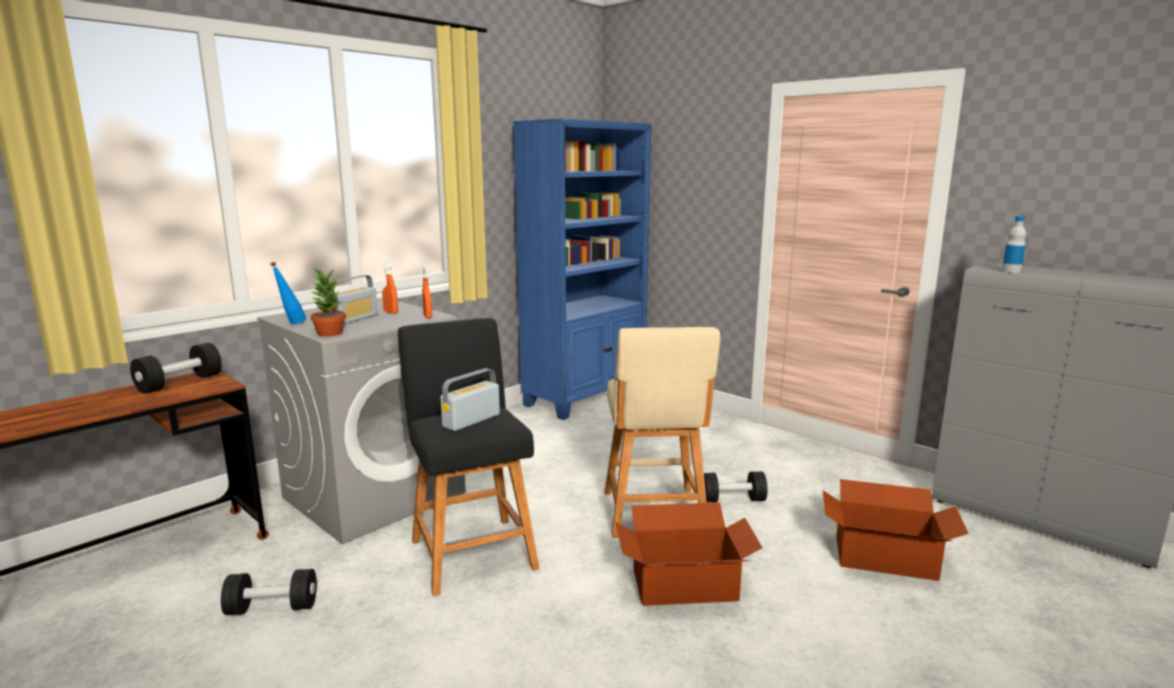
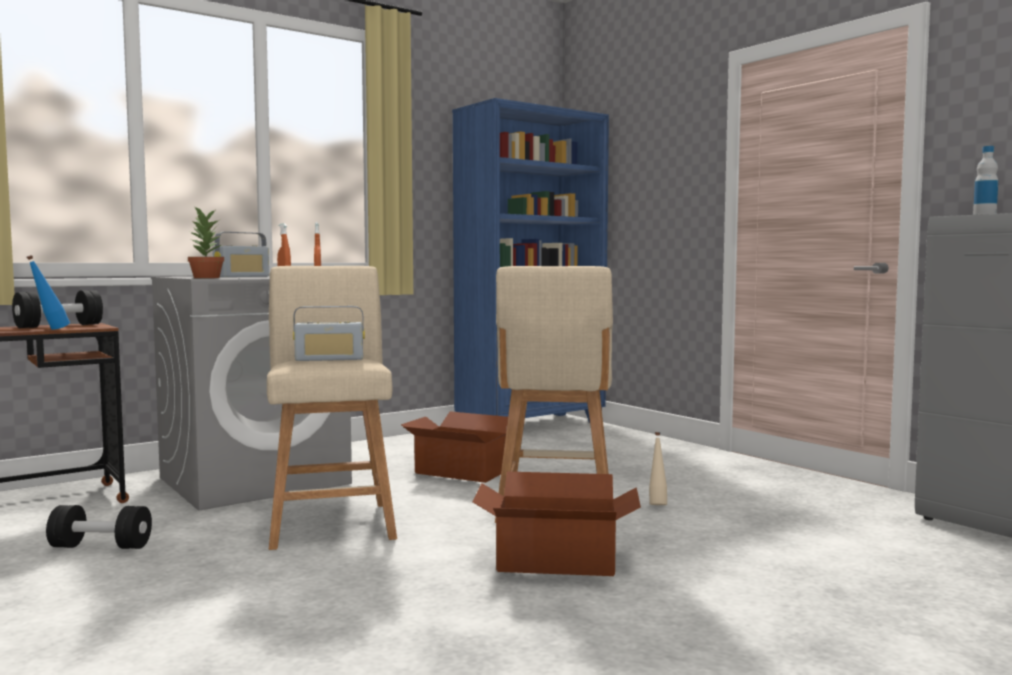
camera: 10 degrees right, 10 degrees down
(291, 324) = (177, 277): blue bottle -> blue bottle (50, 329)
(471, 420) = (329, 359): radio -> radio turned 150 degrees counterclockwise
(471, 551) = (331, 522): black stool -> beige stool
(732, 500) = (657, 504): black dumbbell -> beige bottle
(884, 557) = (822, 556): cardboard box -> cardboard box (461, 471)

